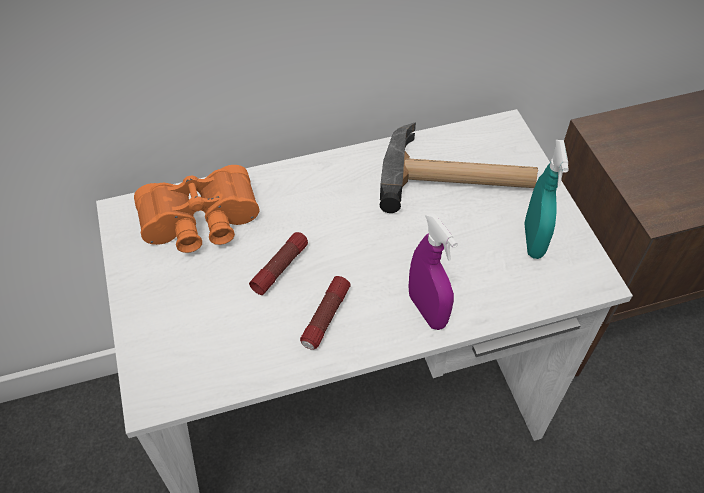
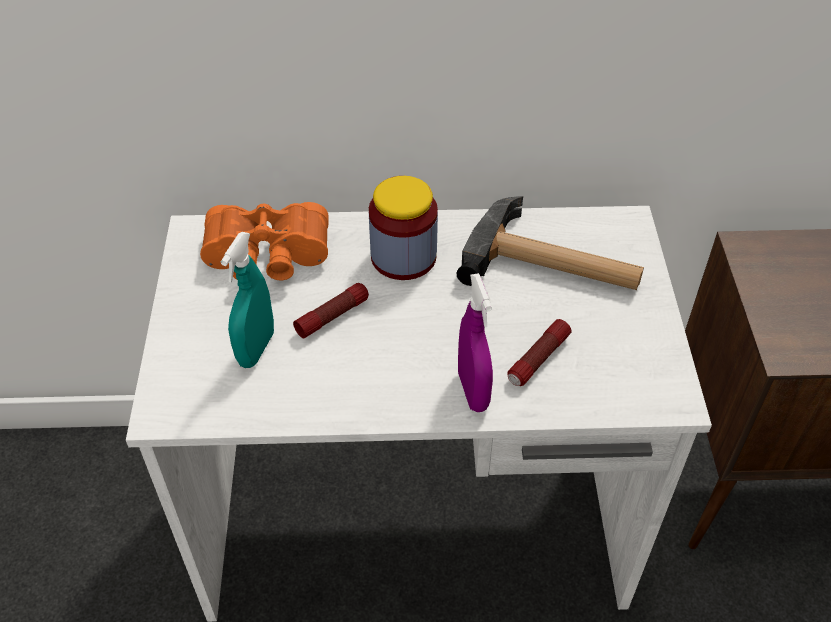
camera: 15 degrees right, 5 degrees down
(325, 198) = (403, 257): none -> jar
(326, 317) = (362, 375): flashlight -> flashlight (538, 359)
(533, 240) = (617, 345): turquoise spray bottle -> turquoise spray bottle (256, 349)

